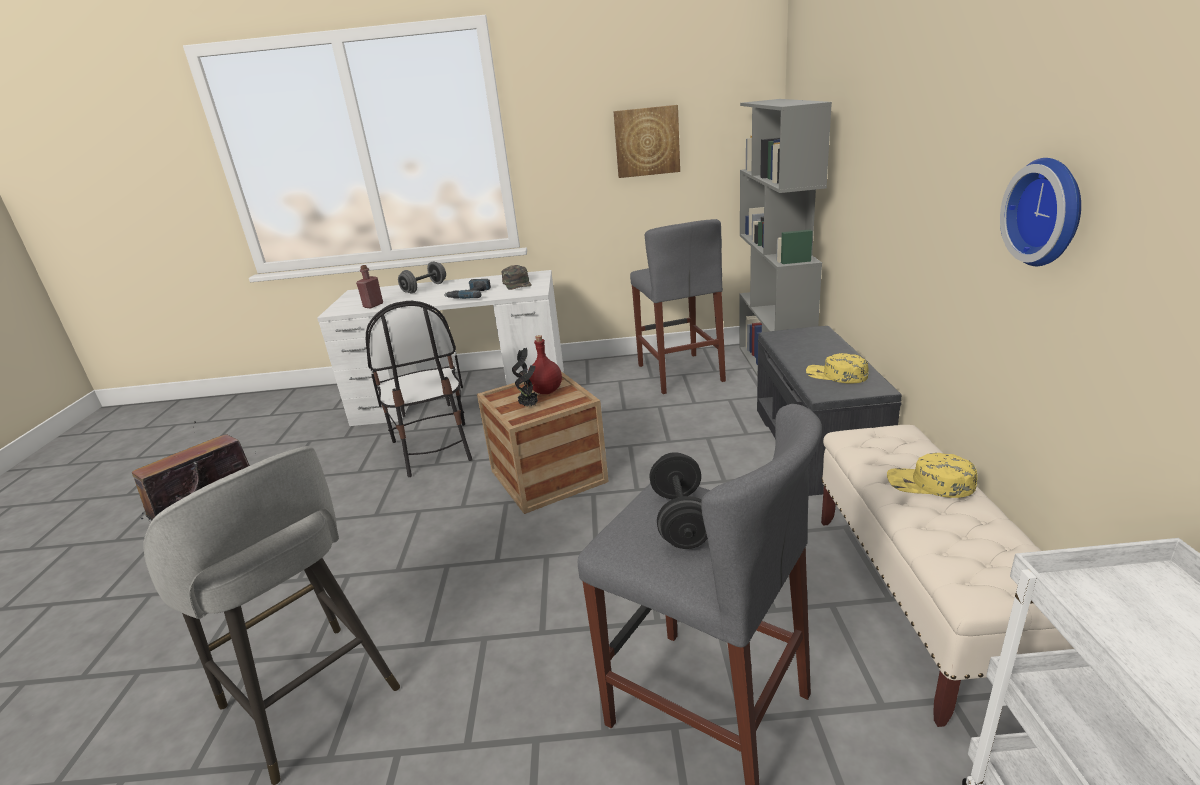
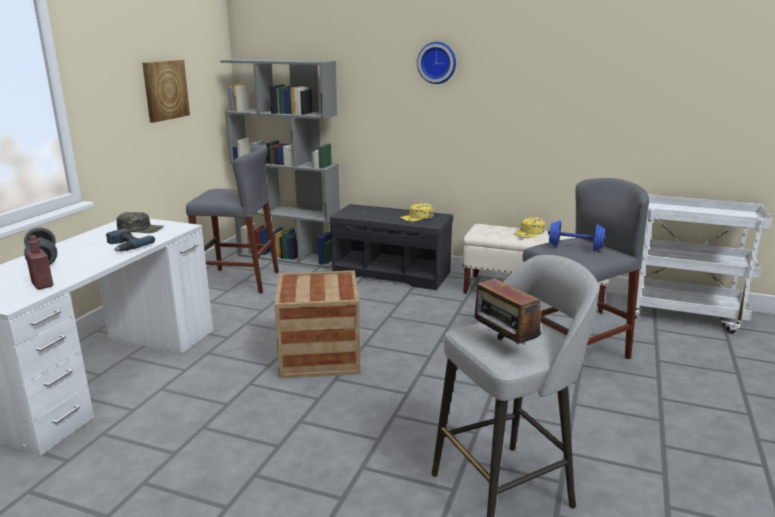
camera: 70 degrees left, 5 degrees down
(433, 449) = (195, 402): chair -> none
(529, 406) = (326, 291): potted plant -> none
(545, 391) = (309, 283): red bottle -> none
(681, 519) = (575, 247): black dumbbell -> blue dumbbell
(1049, 212) = (546, 103): wall clock -> wall clock (437, 62)

